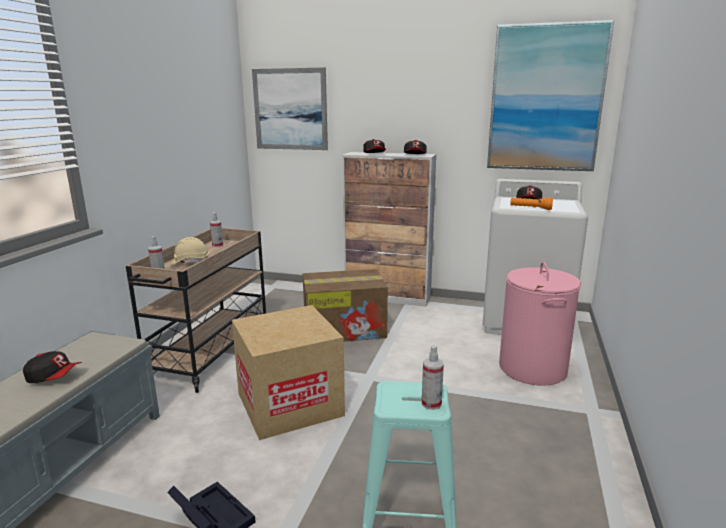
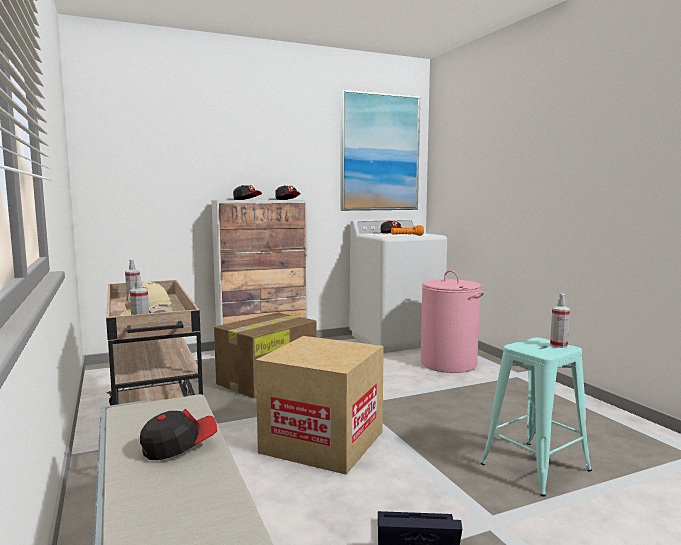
camera: 40 degrees left, 10 degrees down
(290, 109) = (135, 154): picture -> none

